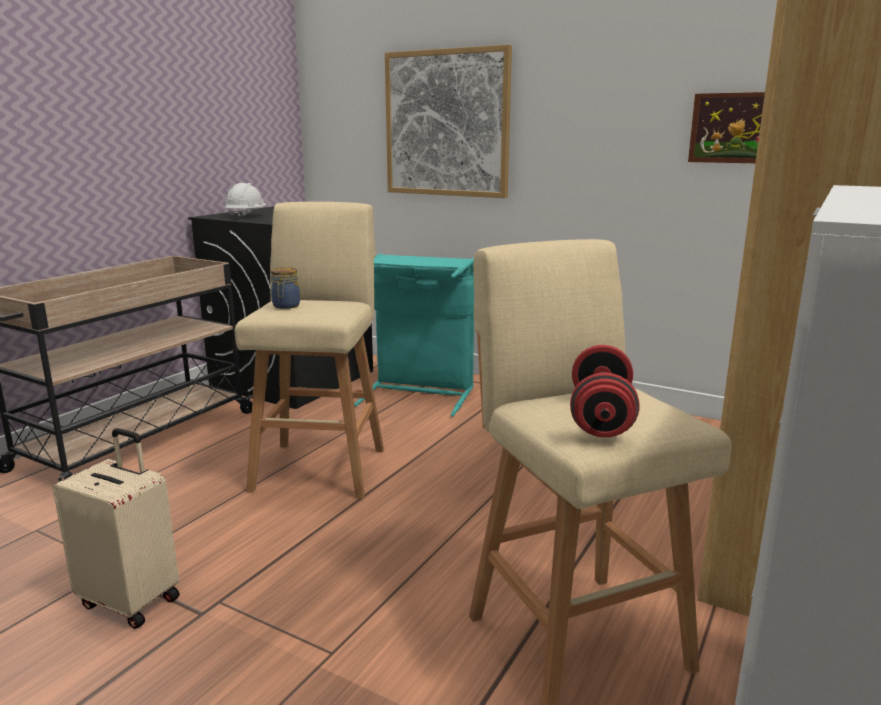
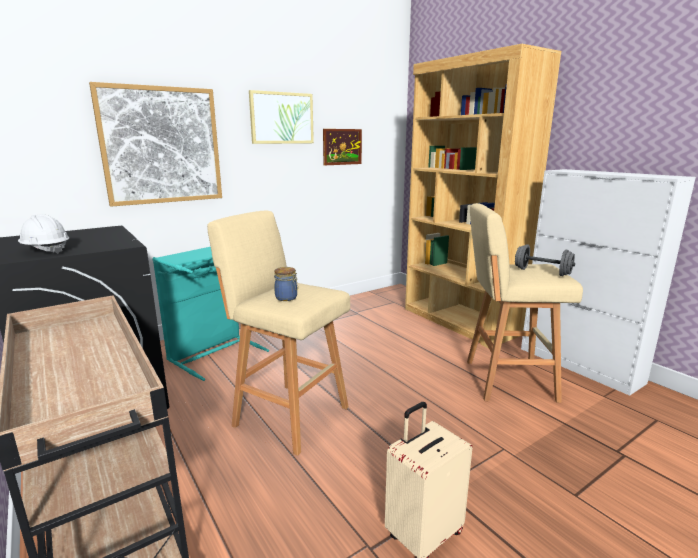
camera: 65 degrees left, 0 degrees up
(601, 417) = (542, 272): red dumbbell -> grey dumbbell
(615, 79) = (282, 118): none -> picture

